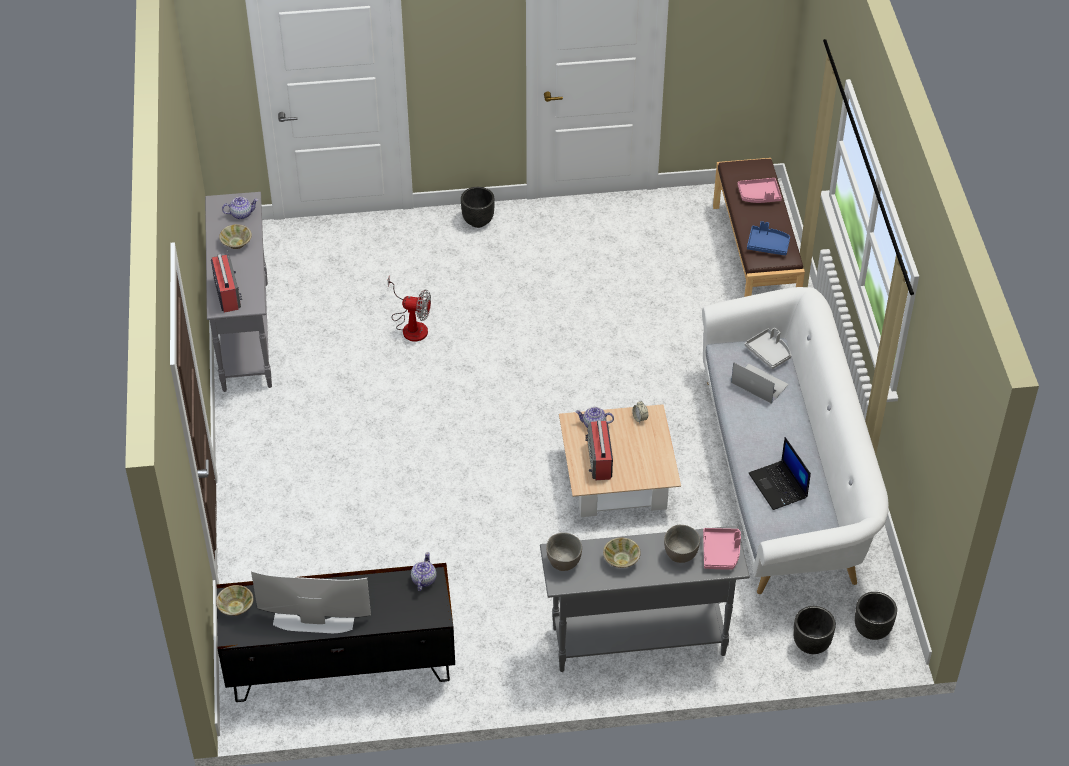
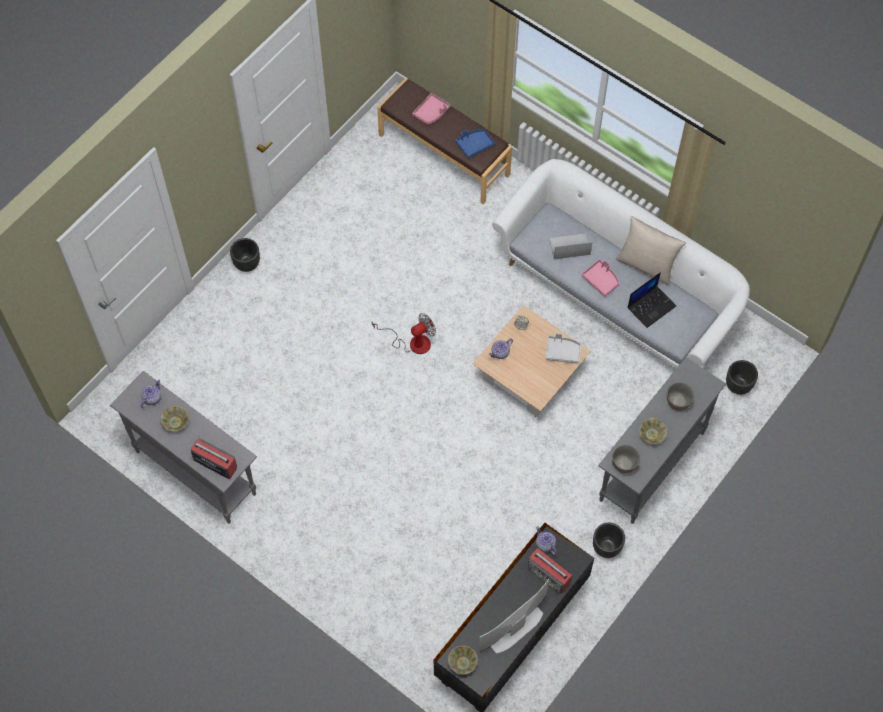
camera: 45 degrees left, 15 degrees up
(411, 325) = (292, 375): fan -> fan (412, 342)
(599, 461) = (530, 374): radio -> radio (549, 576)
(721, 553) = (697, 382): pink tray -> pink tray (601, 280)
(769, 353) = (552, 220): grey tray -> grey tray (562, 352)
(779, 486) = (651, 306): laptop -> laptop turned 60 degrees counterclockwise
(817, 452) = (647, 265): none -> beige pillow
(872, 630) = (758, 348): black planter -> black planter (606, 547)

